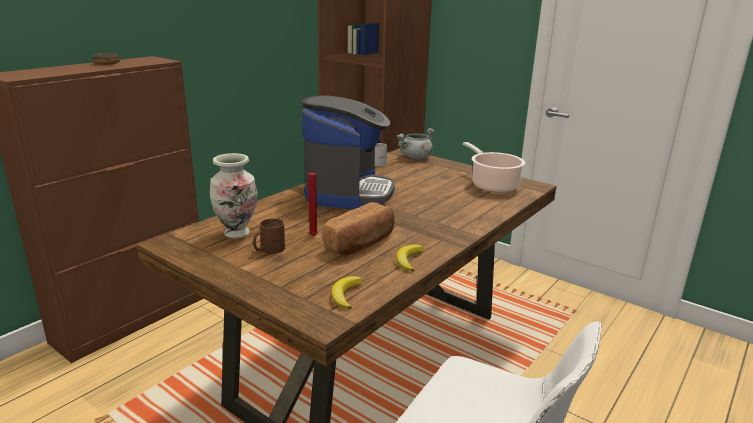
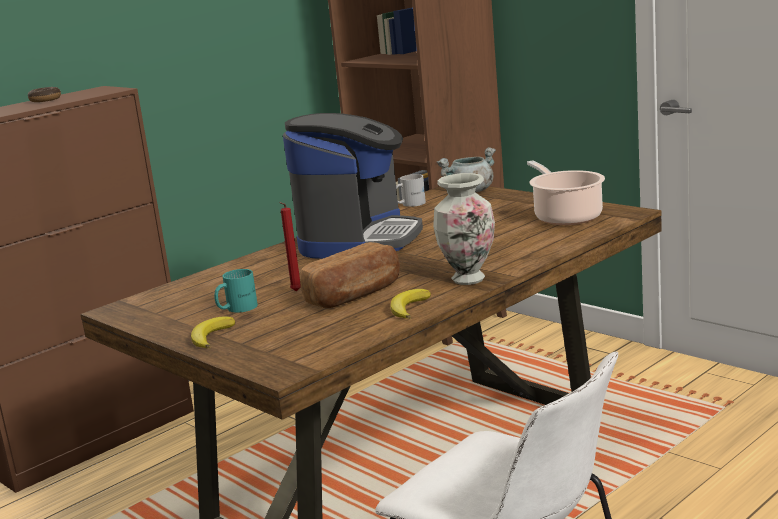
camera: 10 degrees right, 5 degrees down
(237, 233) = (202, 295): vase -> vase (468, 279)
(268, 249) = (236, 308): brown mug -> turquoise mug
(345, 295) = (316, 346): banana -> banana (211, 336)

